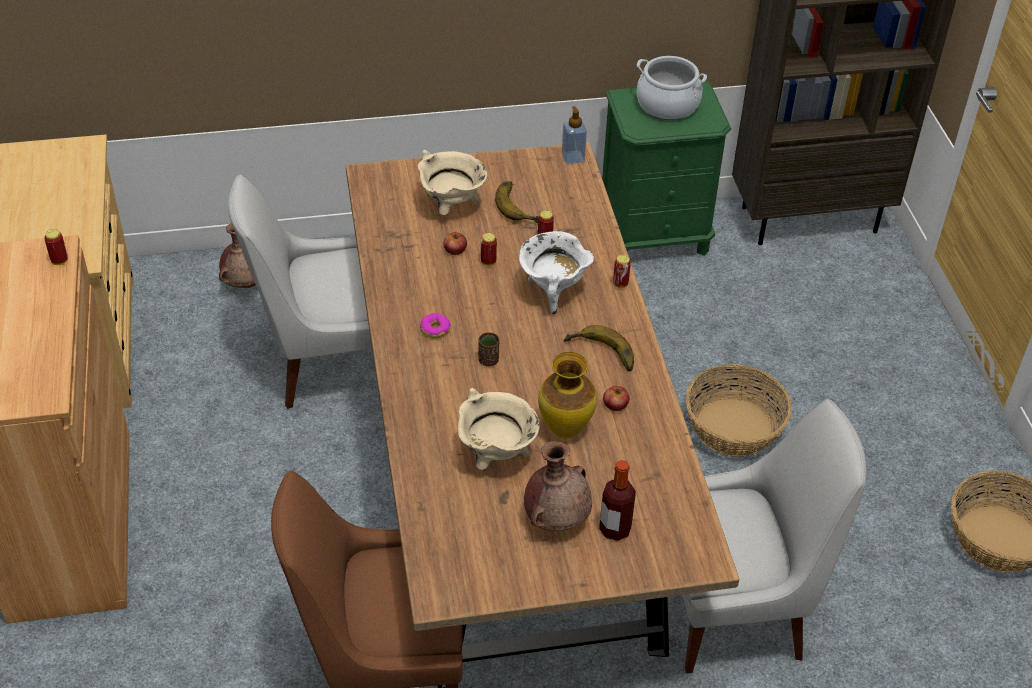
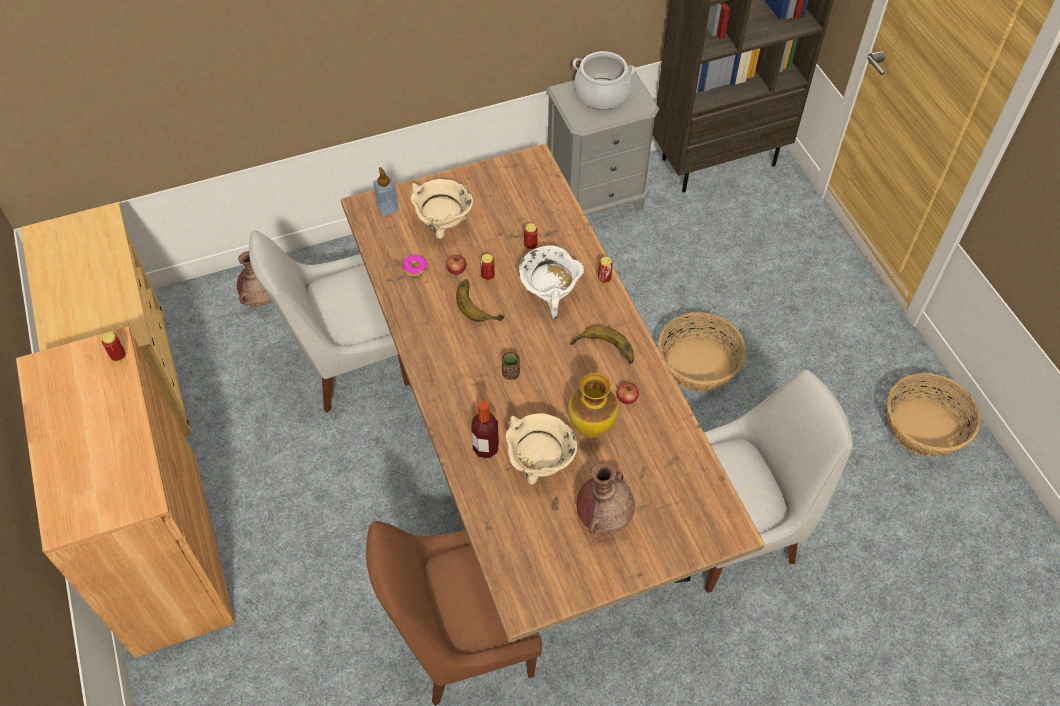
camera: 10 degrees left, 10 degrees up
(435, 329) = (458, 351): donut -> donut (415, 268)
(520, 205) = (501, 215): banana -> banana (480, 302)
(573, 157) = (535, 161): soap dispenser -> soap dispenser (387, 208)
(615, 529) = (653, 517): bottle -> bottle (486, 448)
(655, 236) = (597, 197): green nightstand -> grey nightstand

